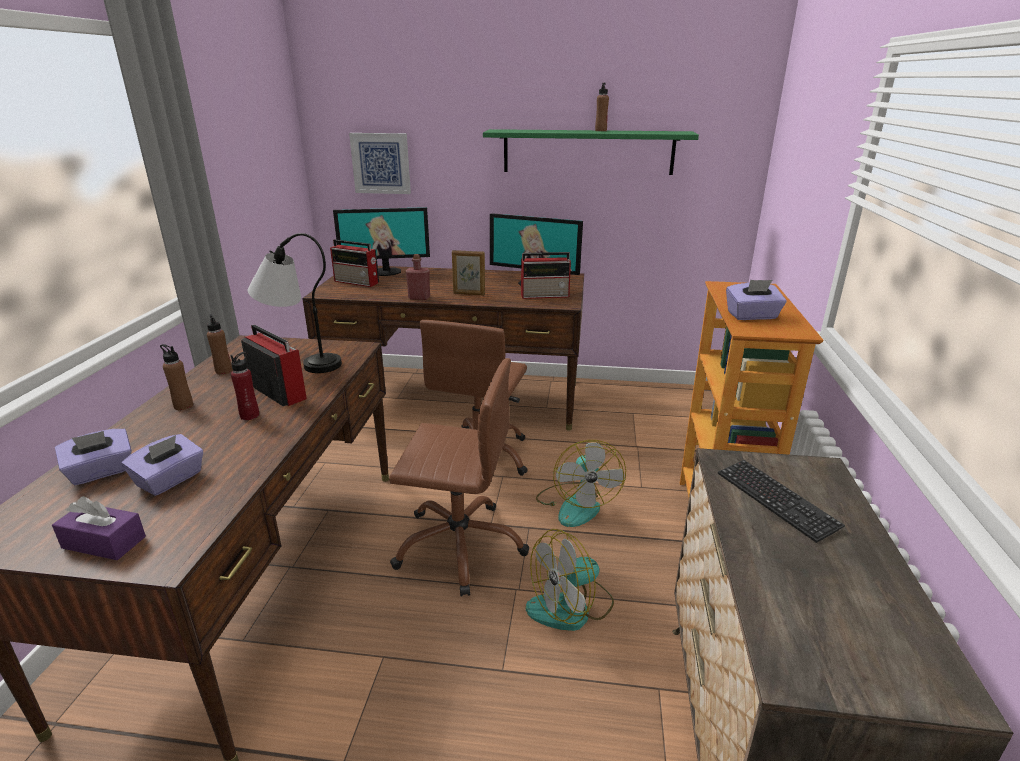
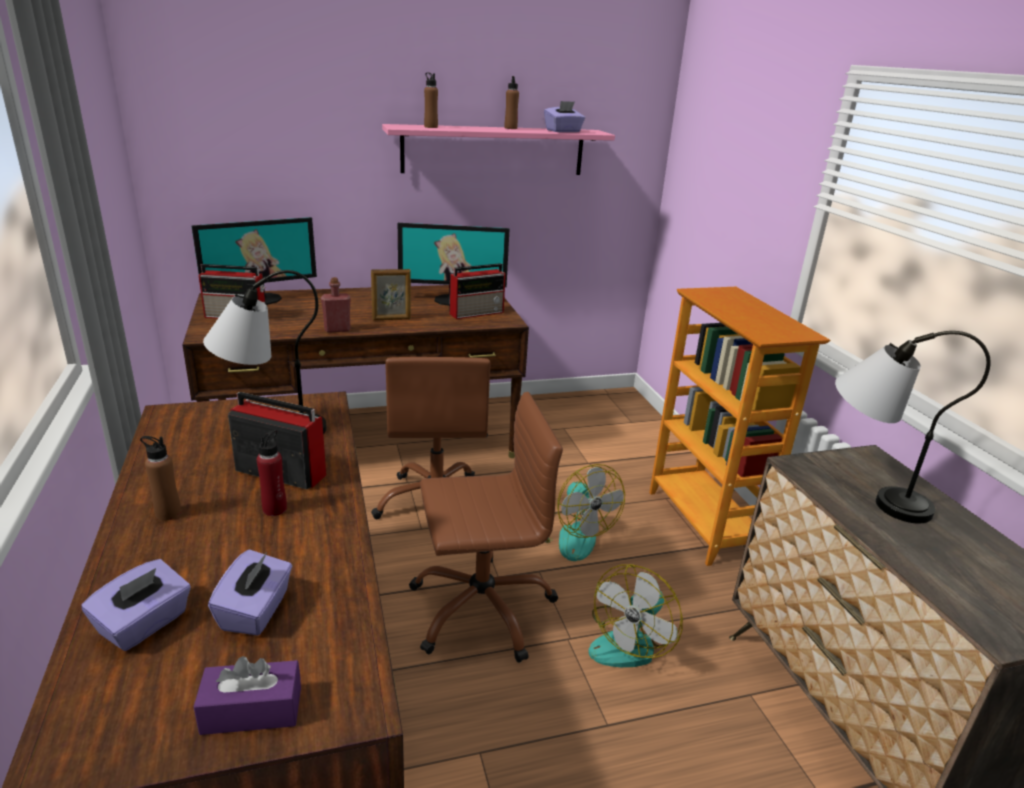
camera: 25 degrees left, 0 degrees up
(224, 371) = (176, 457): brown bottle -> brown bottle (431, 127)
(381, 163) = (243, 163): picture -> none
(588, 152) = (494, 150): green shelf -> pink shelf
(752, 316) = (754, 322): purple tissue box -> purple tissue box (563, 131)
(776, 500) = (866, 493): keyboard -> table lamp

